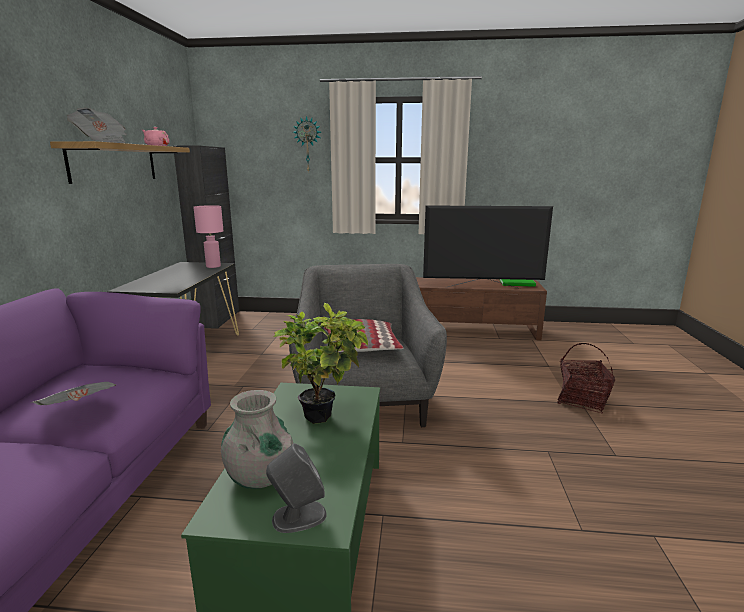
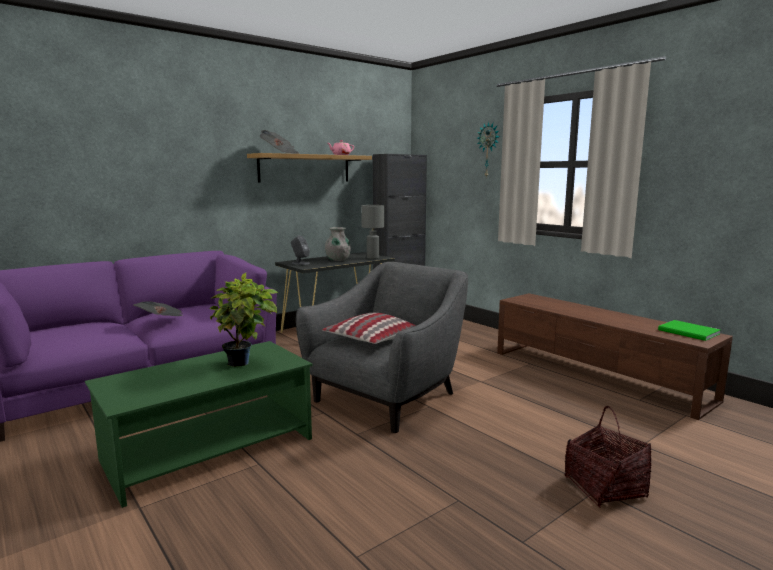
camera: 45 degrees right, 5 degrees down
(213, 266) = (372, 258): pink table lamp -> grey table lamp
(259, 477) = (151, 375): grey vase -> grey vase (338, 260)
(298, 517) = (123, 396): grey speaker -> grey speaker (300, 263)
(482, 287) = (622, 326): television -> none

